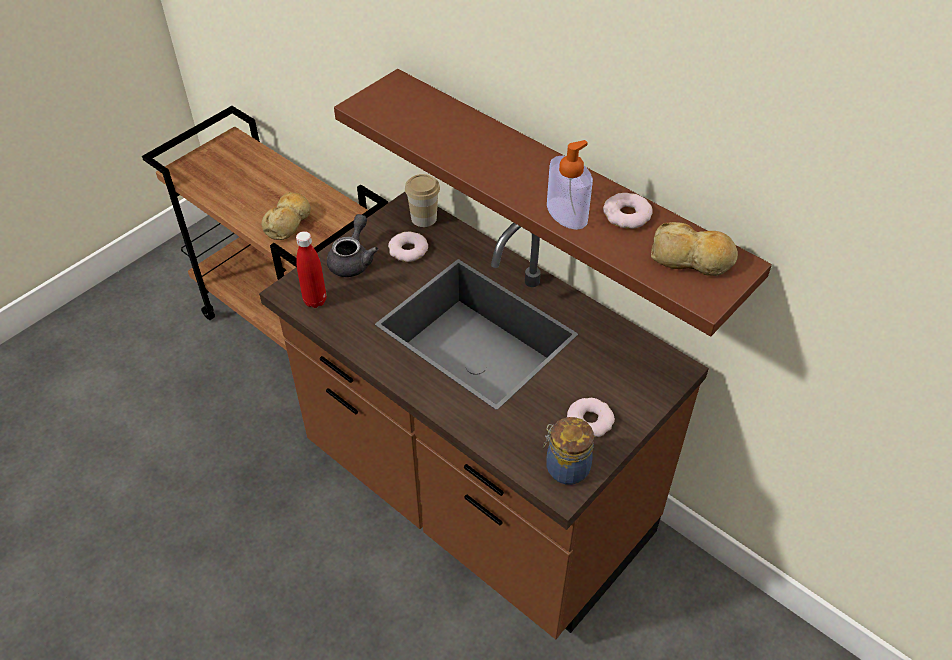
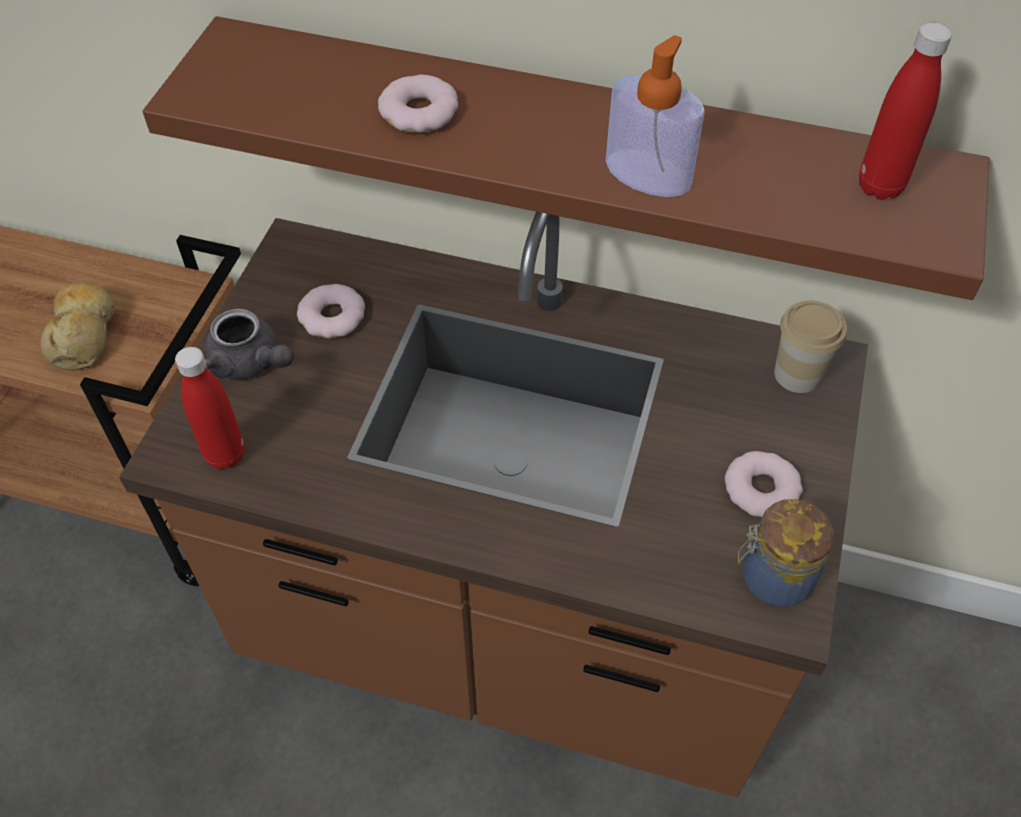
camera: 25 degrees left, 5 degrees up
(353, 260) = (251, 363): grey teapot -> grey teapot turned 135 degrees clockwise
(424, 218) = (327, 257): cup -> cup (797, 374)
(627, 215) = (739, 148): donut -> donut (419, 112)
(692, 259) = (880, 186): bread -> red bottle

